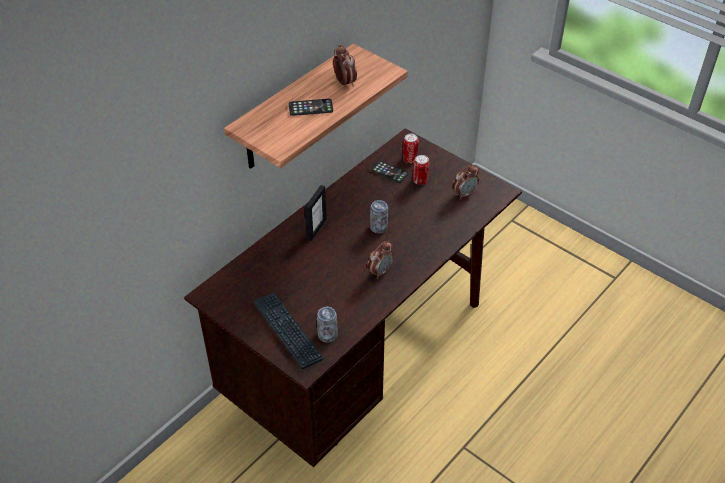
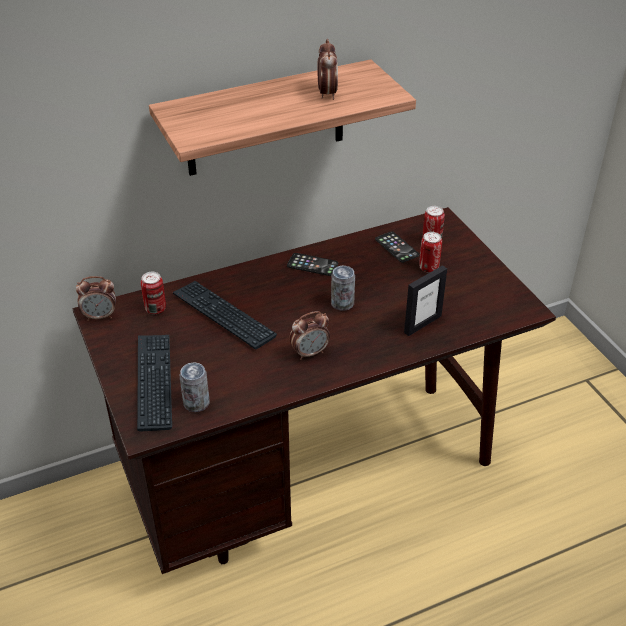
camera: 25 degrees right, 5 degrees down
(248, 276) = (155, 309): none -> can
(301, 264) = (223, 315): none -> keyboard
(310, 108) = (264, 108): phone -> phone (312, 265)
(316, 229) = (267, 283): picture frame -> picture frame (422, 324)
(464, 194) = (475, 298): alarm clock -> alarm clock (100, 316)

